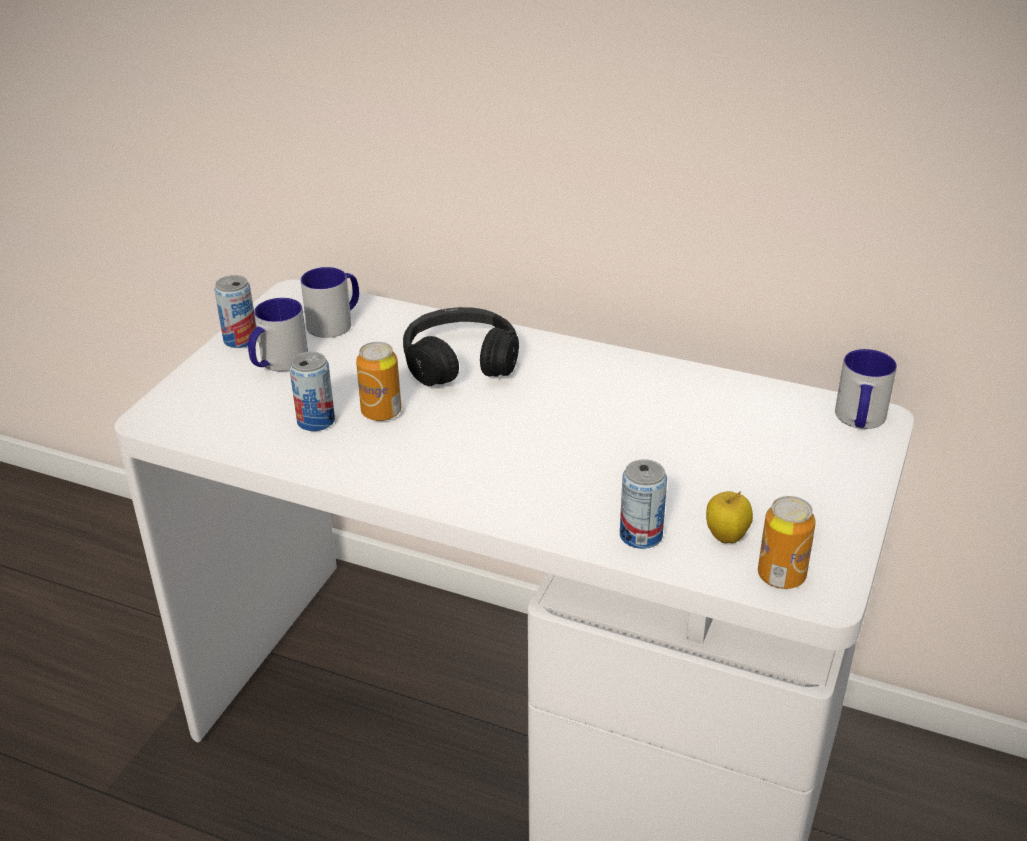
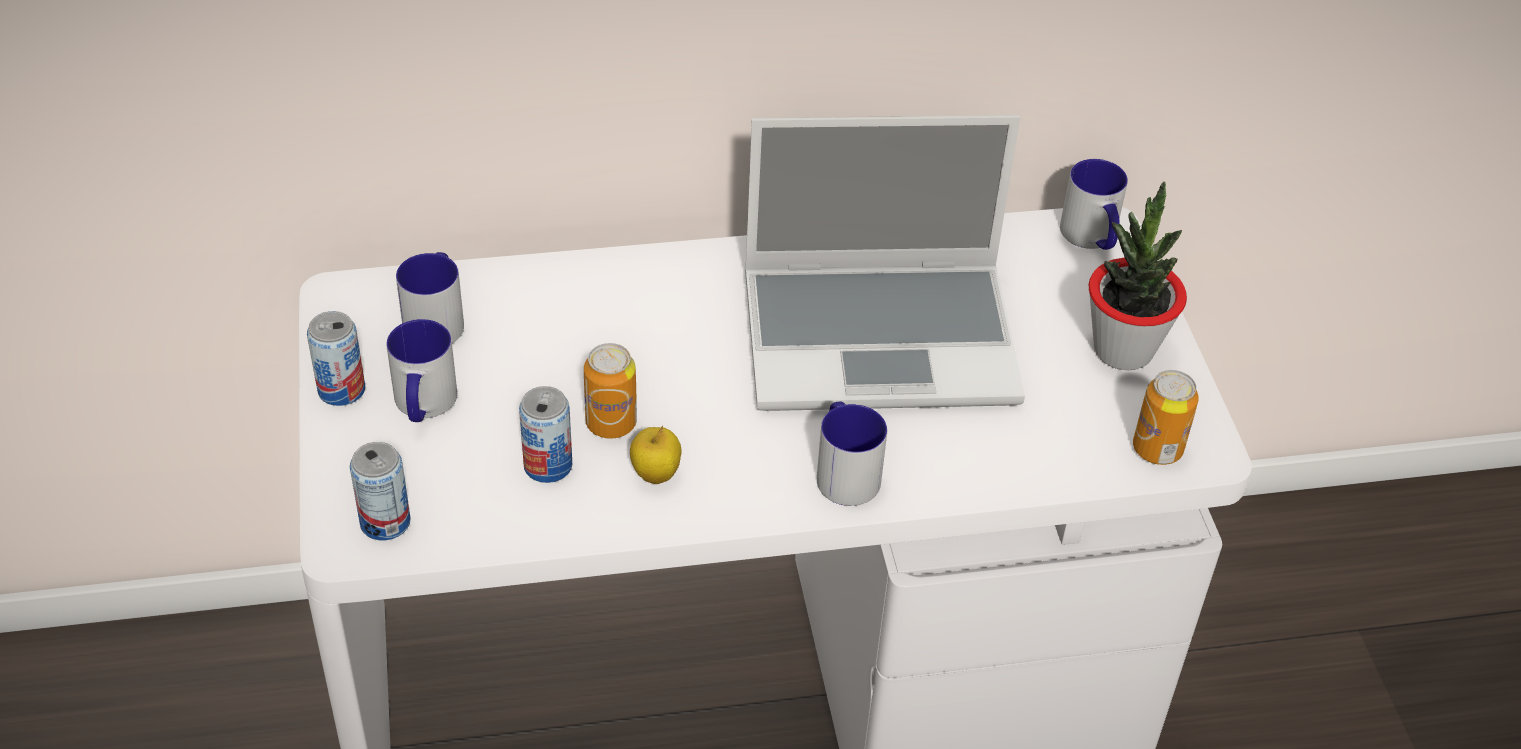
camera: 35 degrees left, 10 degrees up
(460, 361) = (636, 319): black headphones -> none
(511, 497) = (844, 471): none -> mug
(624, 427) = (882, 337): none -> laptop
(640, 535) = (1003, 461): can -> can (385, 522)
(726, 537) = (1078, 427): apple -> apple (655, 475)
(816, 499) = (1123, 349): none -> potted plant

